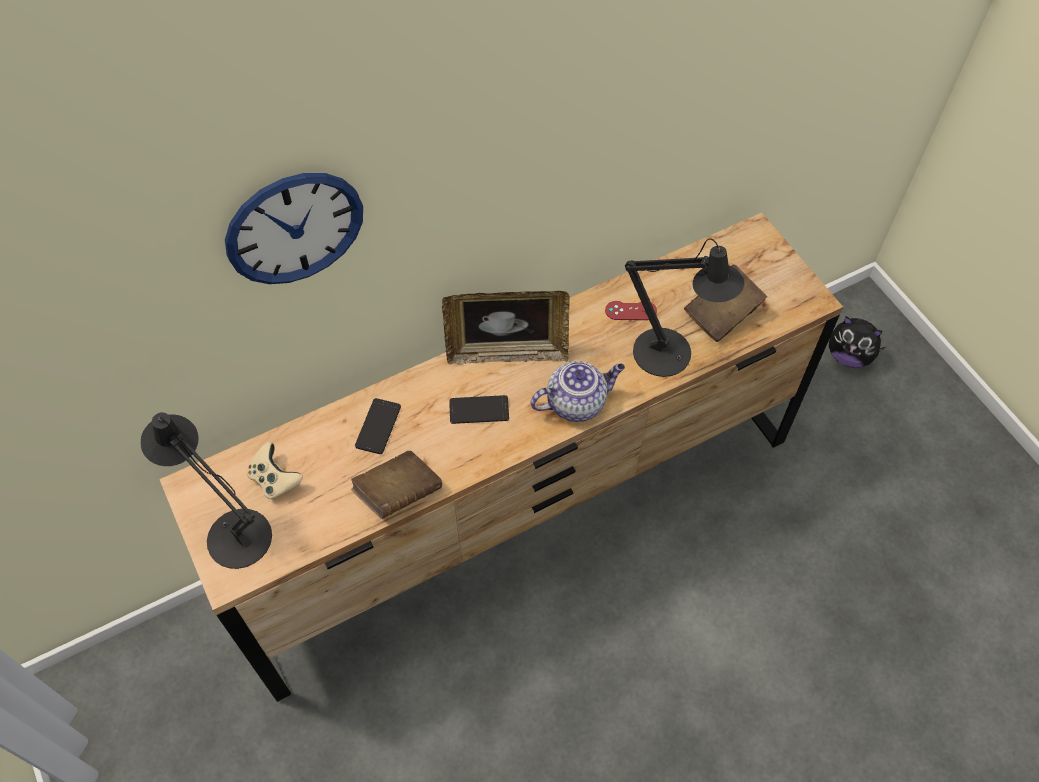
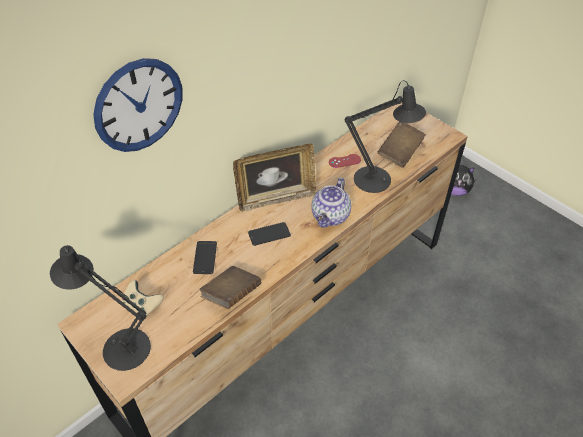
camera: 15 degrees left, 10 degrees down
(577, 402) = (330, 217): teapot -> teapot turned 150 degrees clockwise

